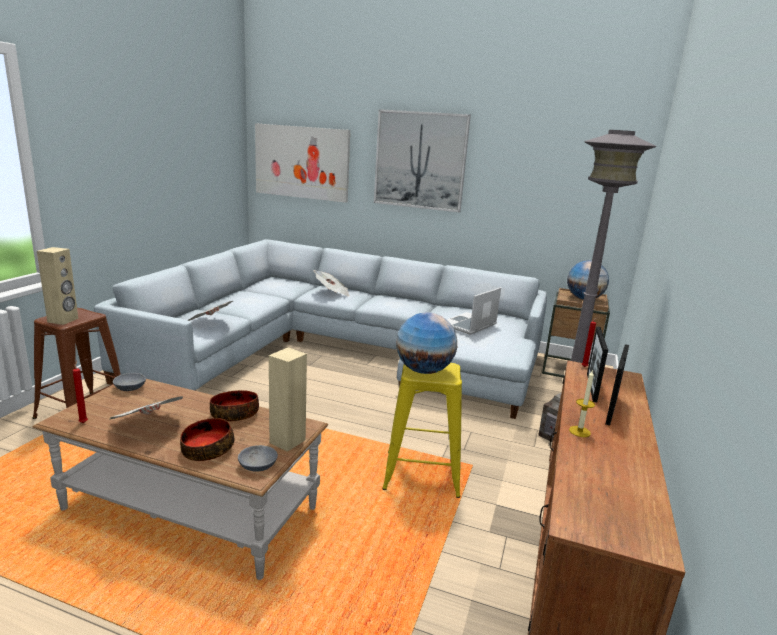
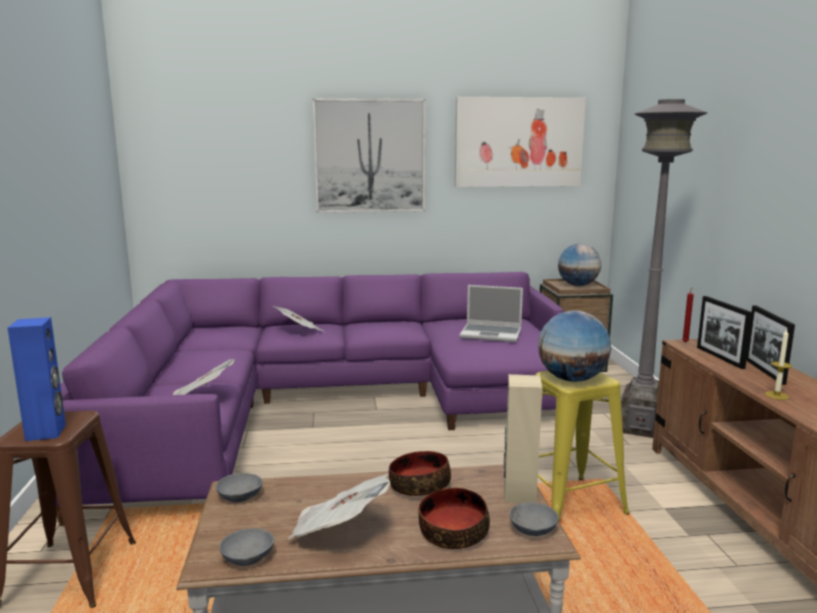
camera: 25 degrees left, 5 degrees down
(63, 320) = (46, 432): beige speaker -> blue speaker
(84, 422) = (248, 556): red candle -> grey bowl
(302, 162) = (208, 172): picture -> picture (518, 142)
(342, 352) = (332, 403): grey sofa -> purple sofa
(468, 325) = (492, 334): laptop -> laptop turned 90 degrees counterclockwise

